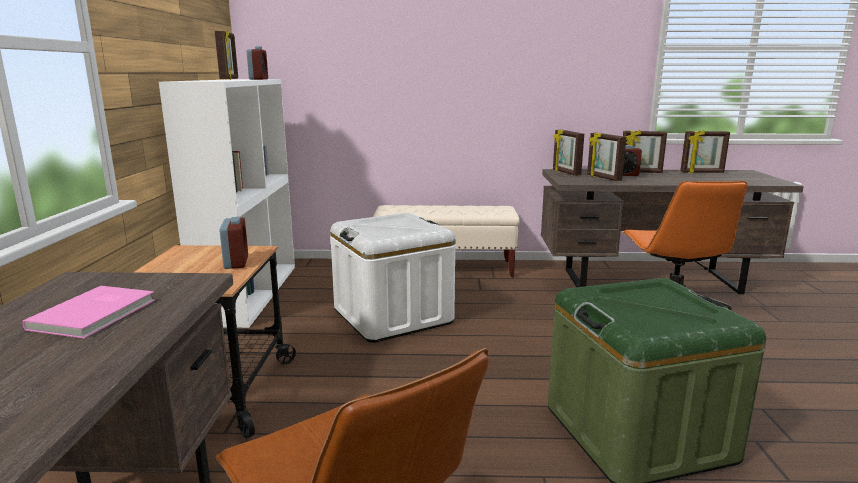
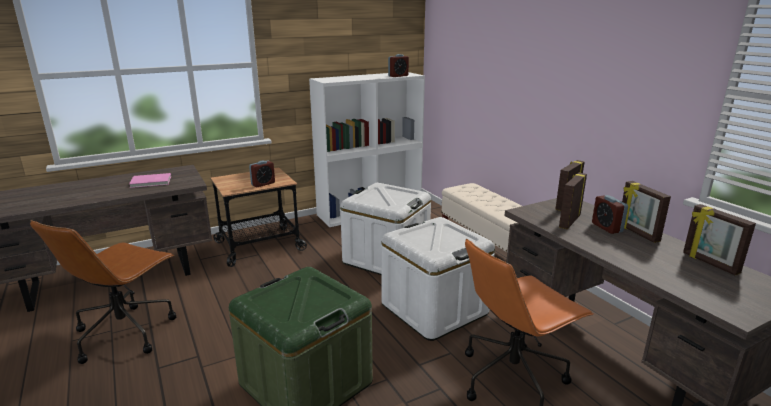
camera: 60 degrees right, 5 degrees up
(230, 79) = (385, 74): picture frame -> none
(532, 322) = (434, 309): none -> white storage box

